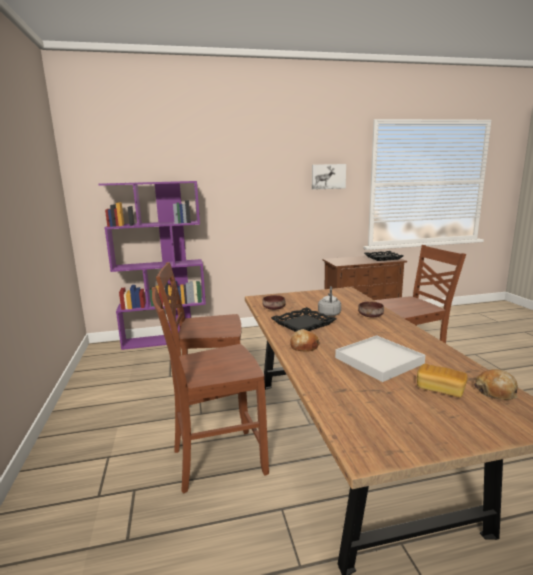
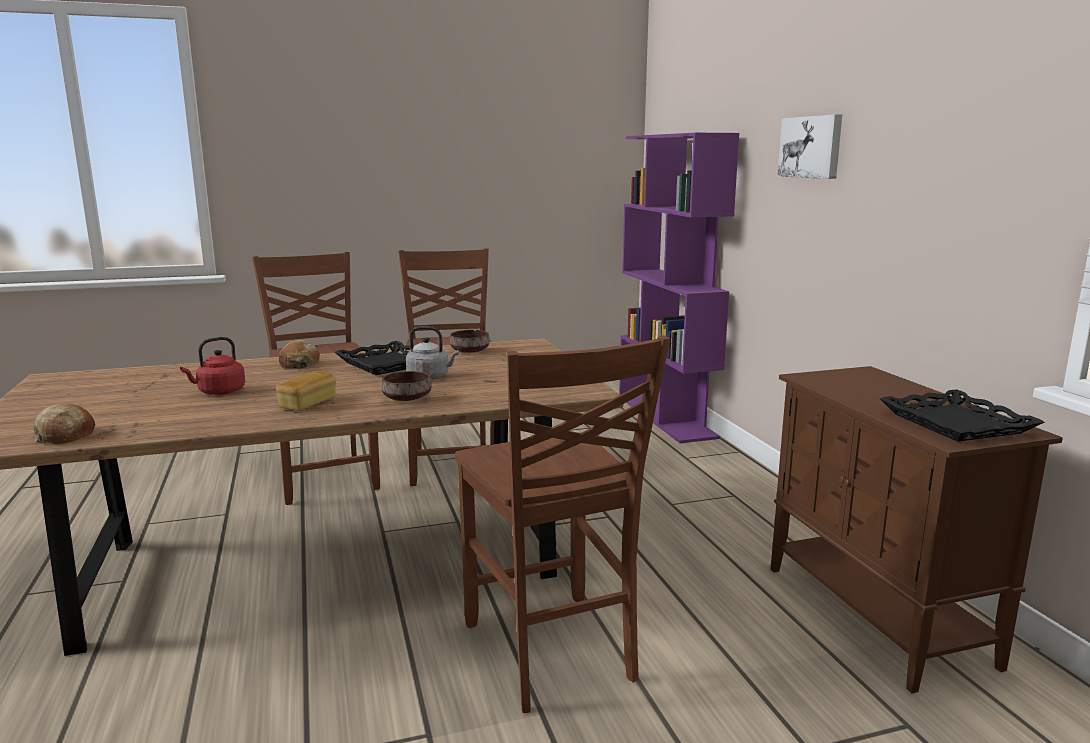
camera: 85 degrees right, 0 degrees up
(328, 176) = (968, 120): picture -> picture (811, 147)
(379, 360) = (219, 392): white tray -> red kettle
(440, 389) = (109, 411): bread -> bread (308, 404)

